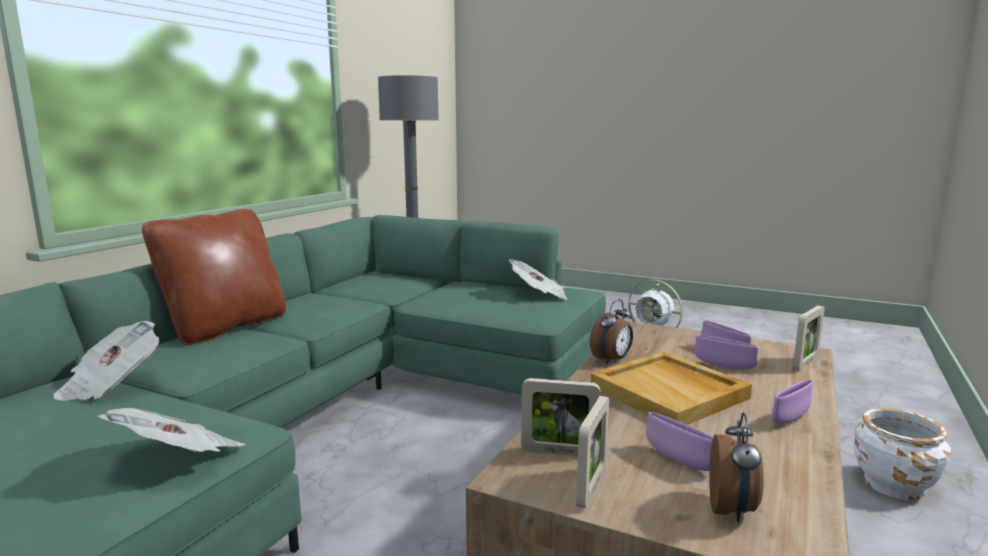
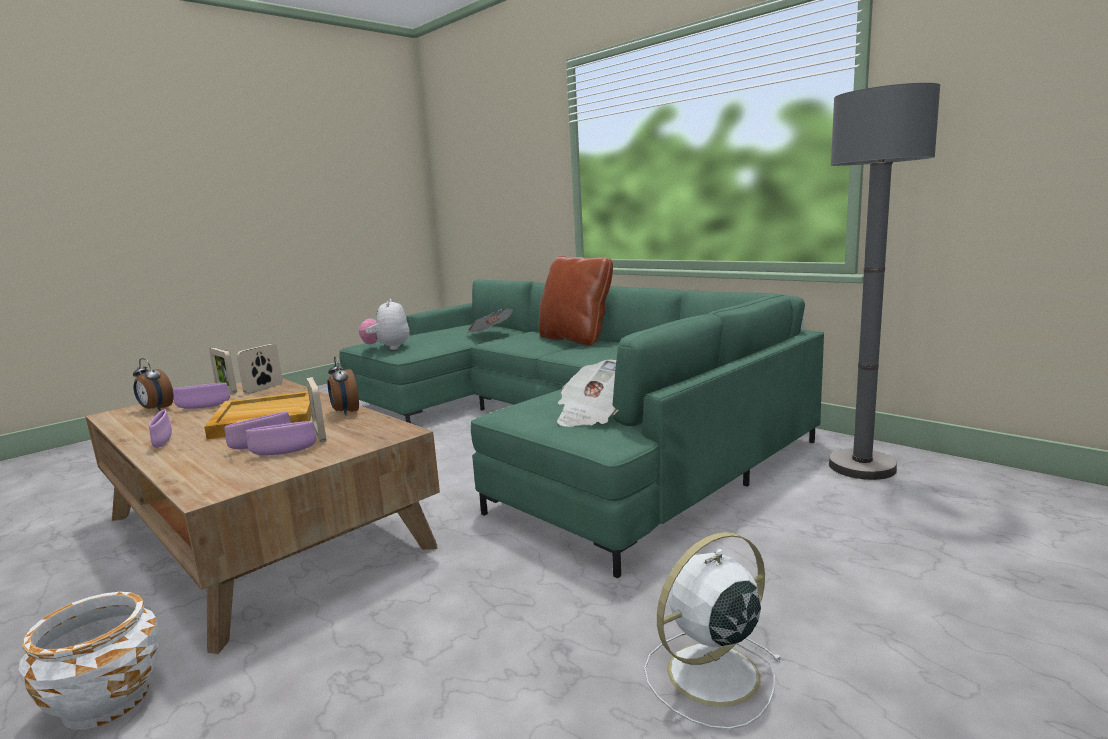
camera: 110 degrees right, 0 degrees up
(180, 459) = (388, 348): newspaper -> plush toy
(805, 364) = (195, 481): picture frame -> picture frame (320, 435)

